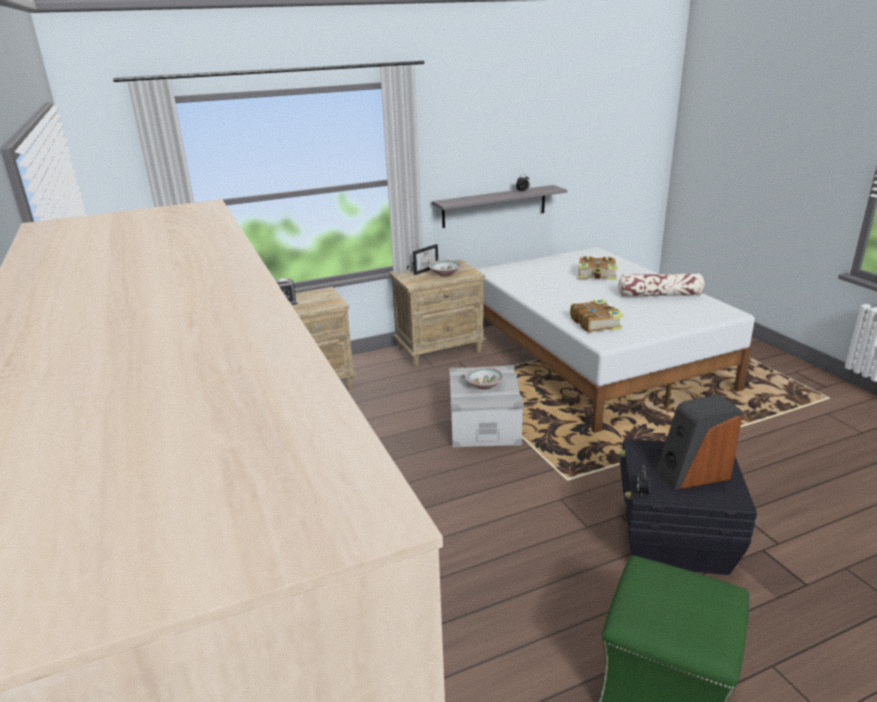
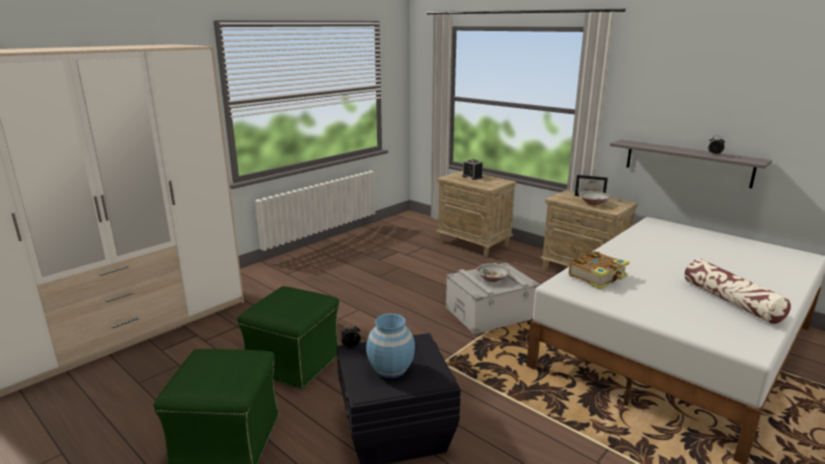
camera: 65 degrees right, 5 degrees down
(512, 596) = (295, 362): none -> green ottoman
(597, 275) = (731, 264): book -> none
(692, 474) = (391, 368): speaker -> blue vase

